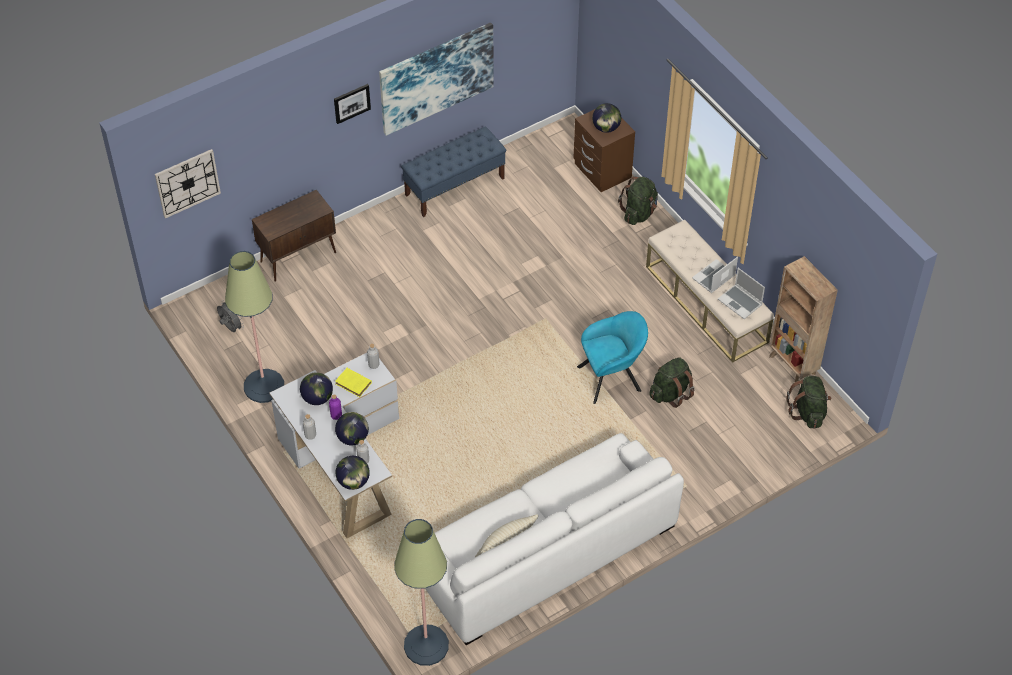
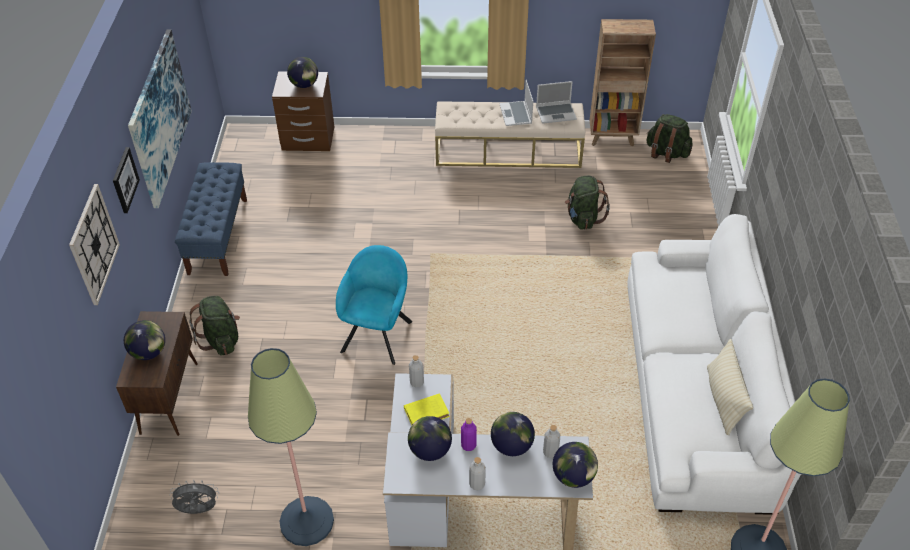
camera: 55 degrees left, 5 degrees down
(187, 183) = (55, 379): wall clock -> wall clock (94, 244)
(288, 216) = (149, 352): none -> globe
(612, 378) = (535, 244): turquoise armchair -> turquoise armchair (378, 333)
(639, 213) = (376, 141): green backpack -> green backpack (221, 339)

